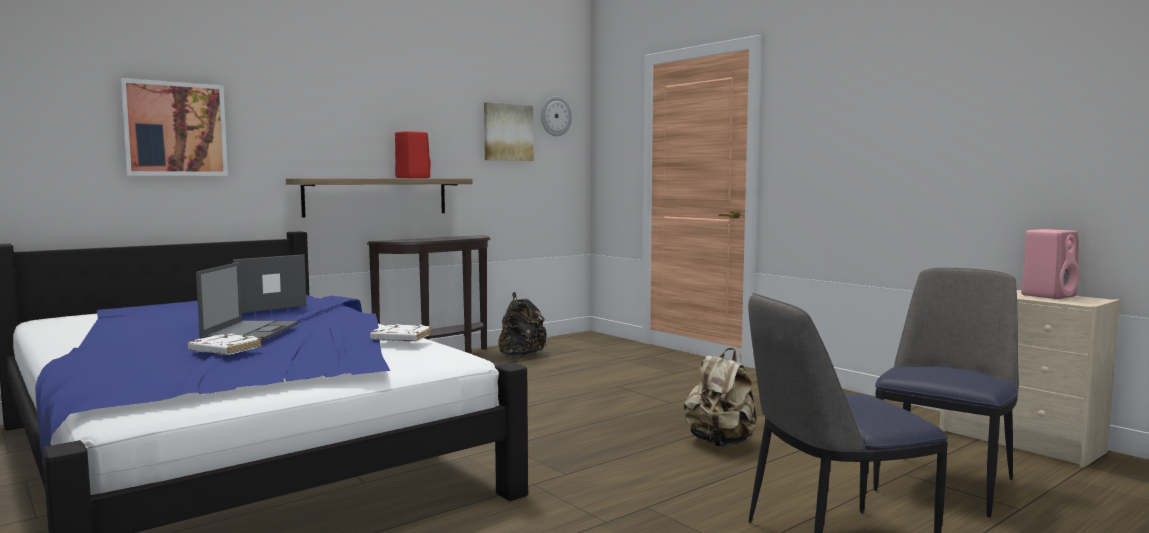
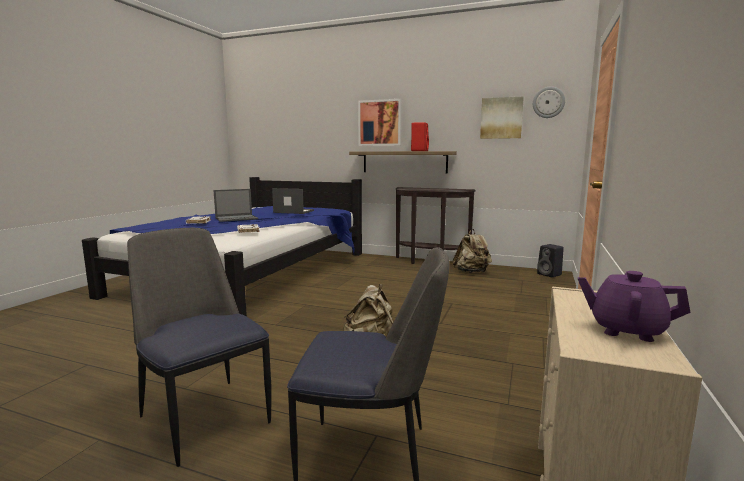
camera: 60 degrees right, 5 degrees up
(175, 129) = (312, 129): picture -> picture (380, 123)
(521, 355) = (472, 272): black backpack -> beige backpack
(586, 337) = (550, 274): none -> black speaker
(1048, 295) = (626, 330): pink speaker -> purple teapot

